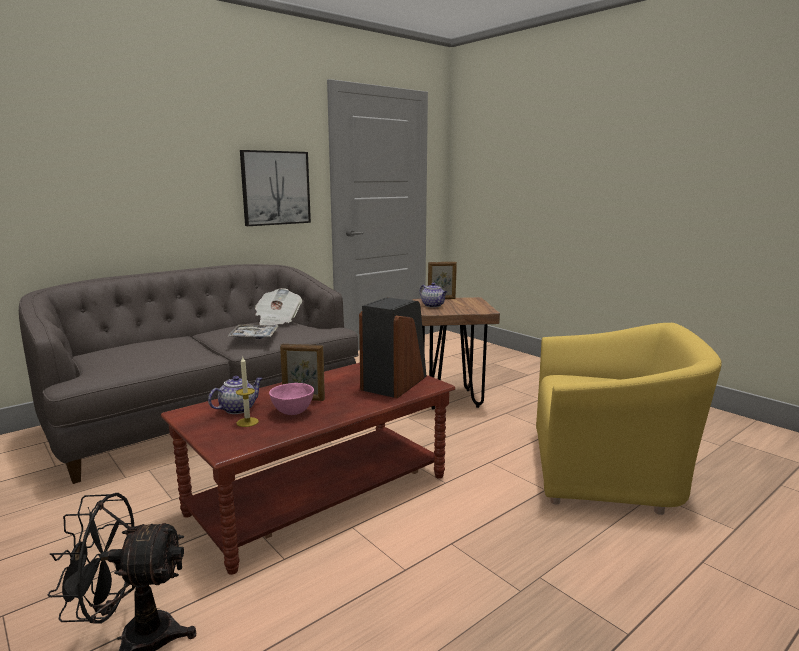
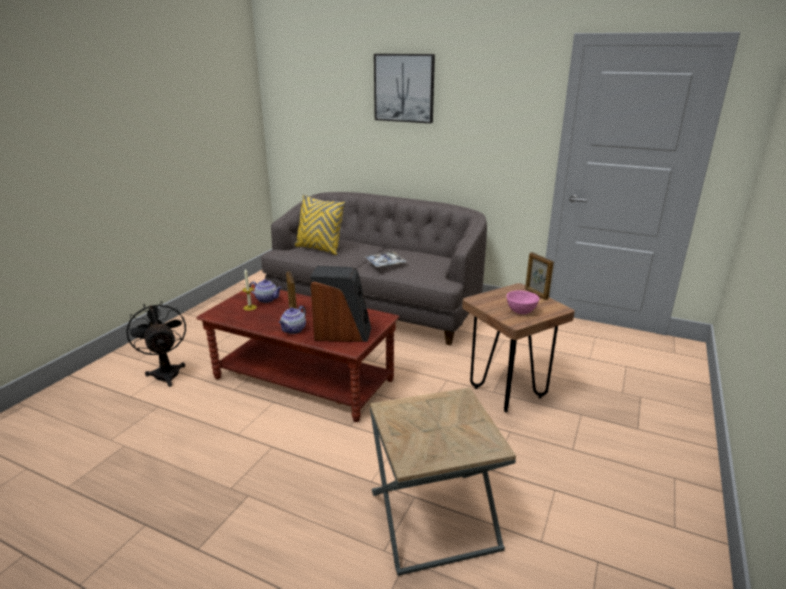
camera: 65 degrees right, 10 degrees up
(132, 357) = (319, 249): none -> yellow pillow
(275, 188) = (497, 143): picture -> picture (404, 88)
(277, 320) = (432, 258): newspaper -> none
(292, 412) = (270, 315): pink bowl -> pink bowl (520, 311)
(433, 305) = (503, 296): teapot -> teapot (293, 330)
(607, 470) = (434, 520): yellow armchair -> brown side table

